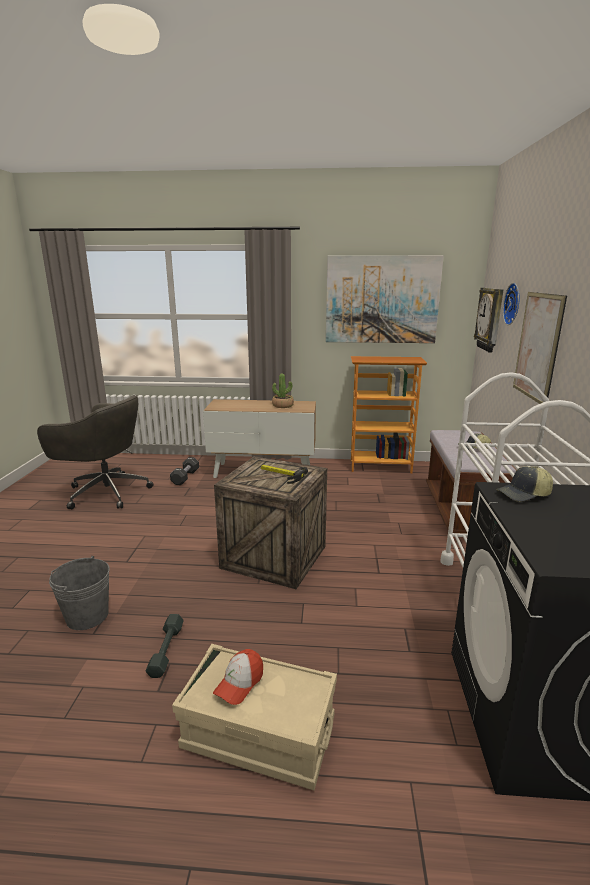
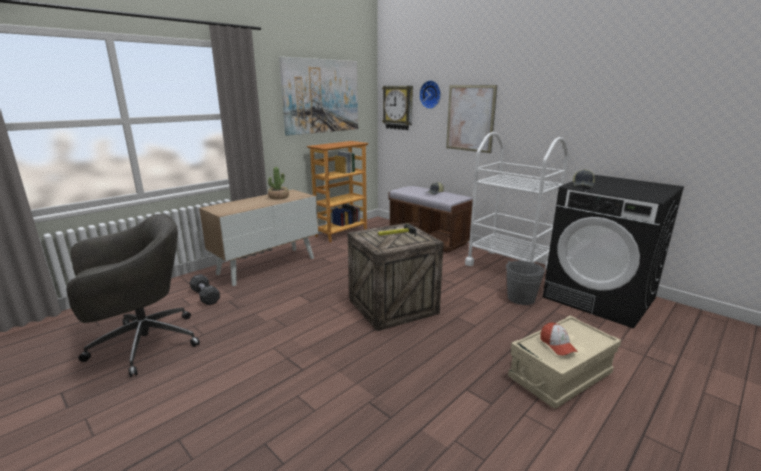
camera: 50 degrees left, 0 degrees up
(87, 616) = (360, 414): grey bucket -> grey bucket (521, 298)
(166, 650) = (450, 385): grey dumbbell -> none

